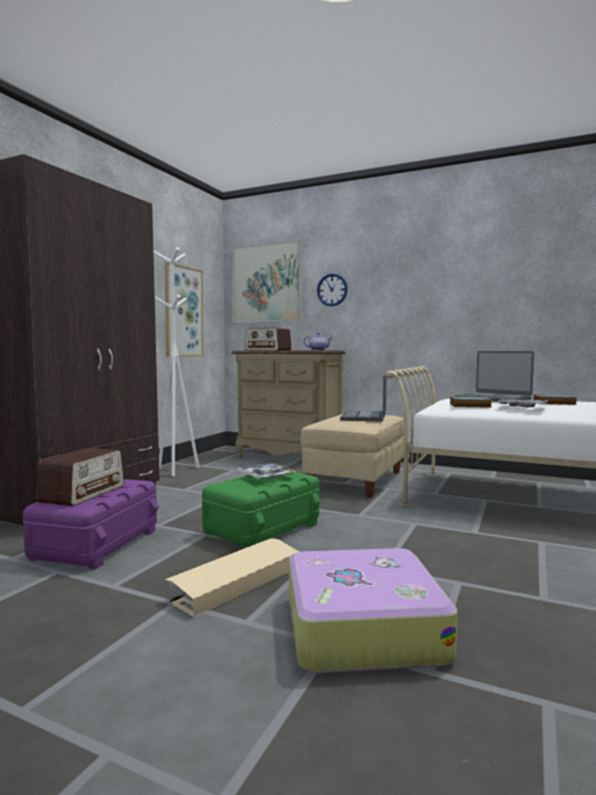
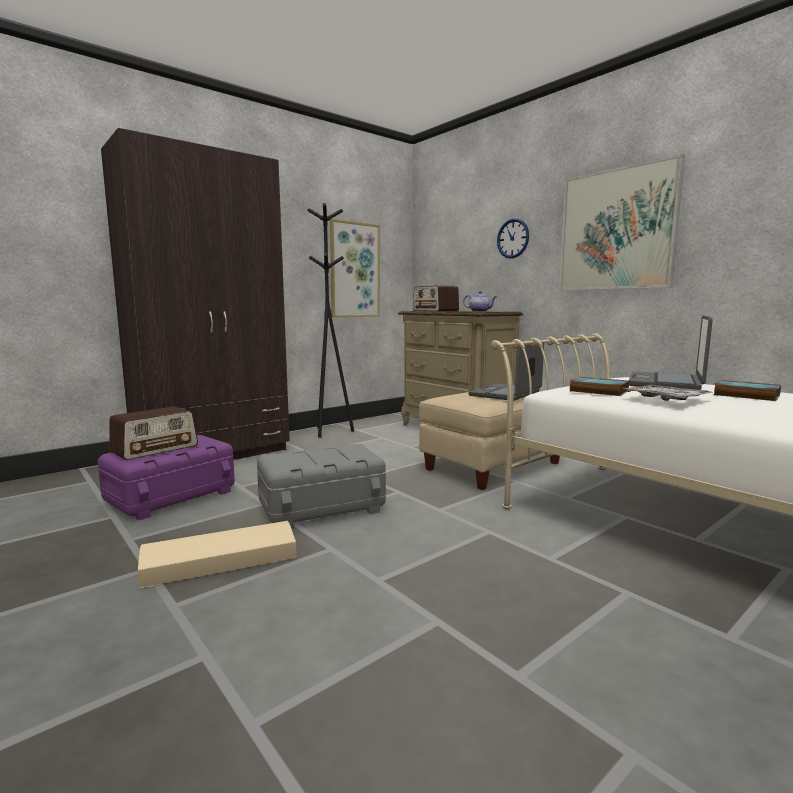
camera: 25 degrees right, 5 degrees up
(177, 470) = (330, 432): white clothes rack -> black clothes rack
(262, 528) = (321, 507): green storage box -> grey storage box
(266, 476) = (330, 452): tray -> none
(267, 283) = (449, 235): picture -> picture (616, 230)
(361, 627) = (259, 645): suitcase -> none
(493, 399) = (666, 383): laptop -> laptop turned 45 degrees clockwise

